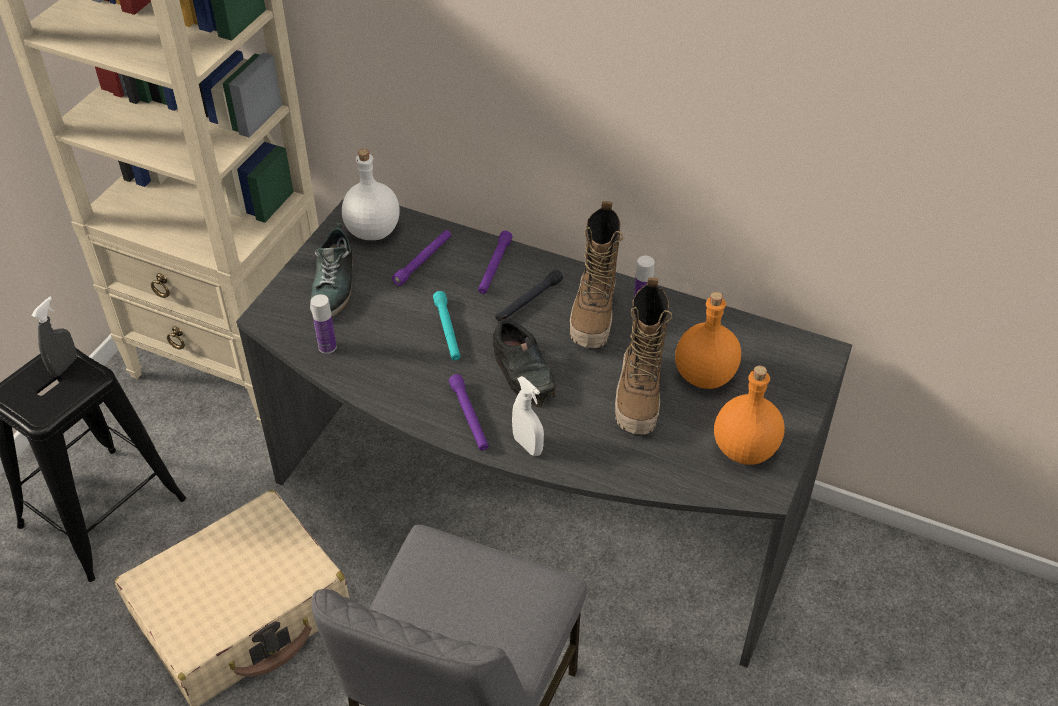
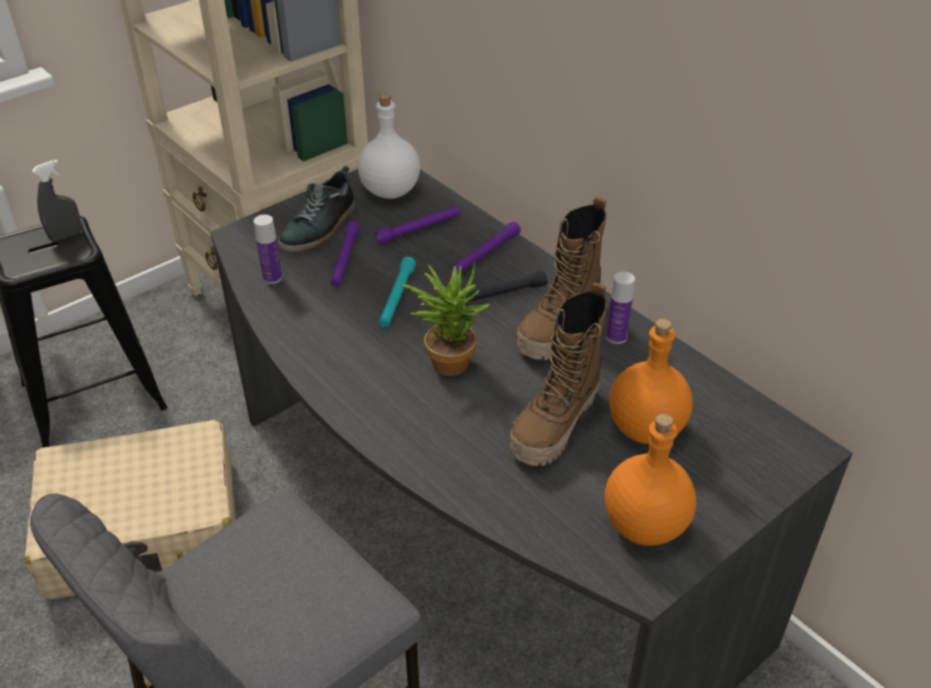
camera: 25 degrees right, 5 degrees down
(469, 417) = (359, 385): purple flashlight -> purple flashlight (345, 260)
(523, 370) = (447, 359): black shoe -> potted plant
(527, 445) = (399, 434): white spray bottle -> none

